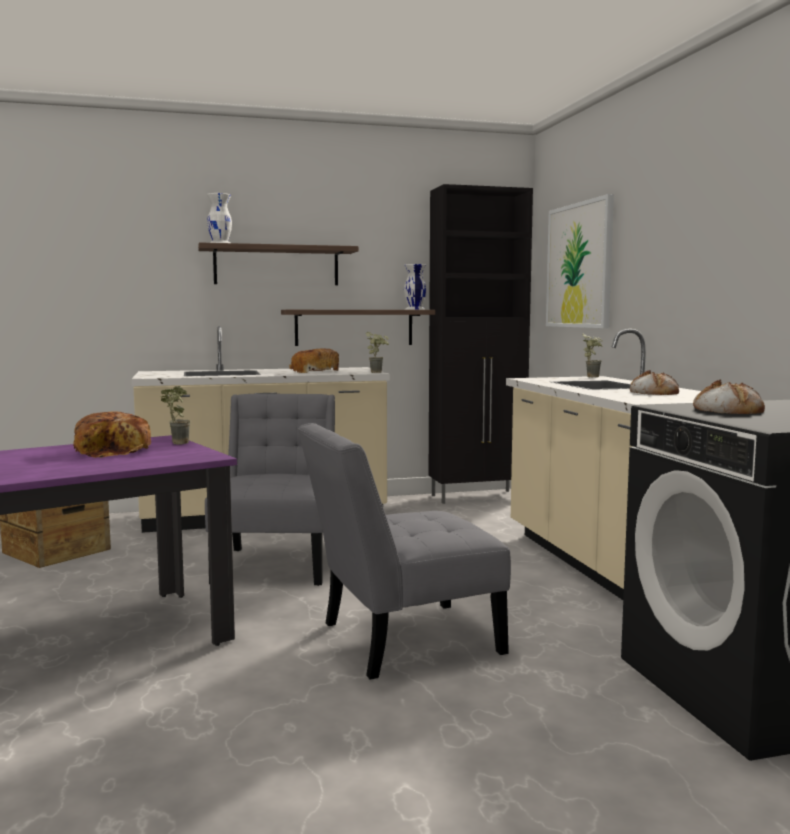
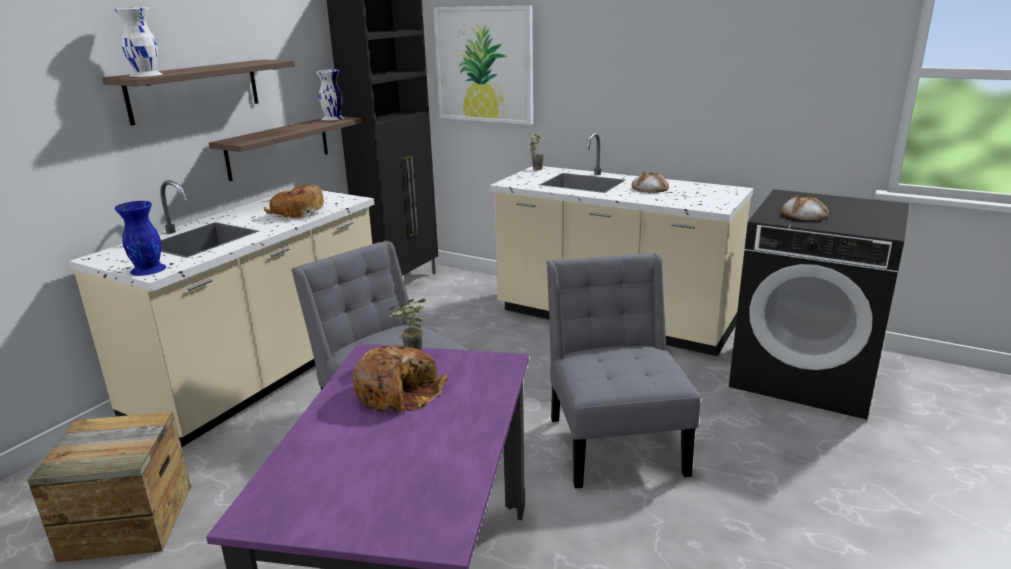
camera: 45 degrees left, 15 degrees up
(151, 376) = (148, 269): none -> blue vase
(378, 372) = (356, 198): potted plant -> none
(400, 640) = (614, 440): grey chair -> grey chair turned 150 degrees clockwise

